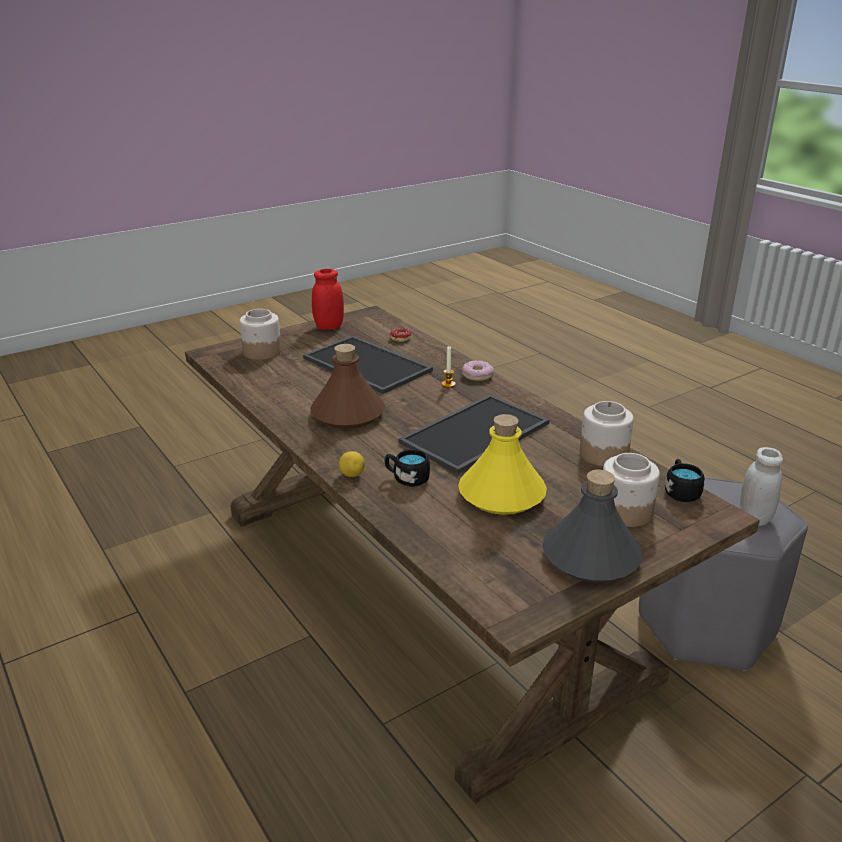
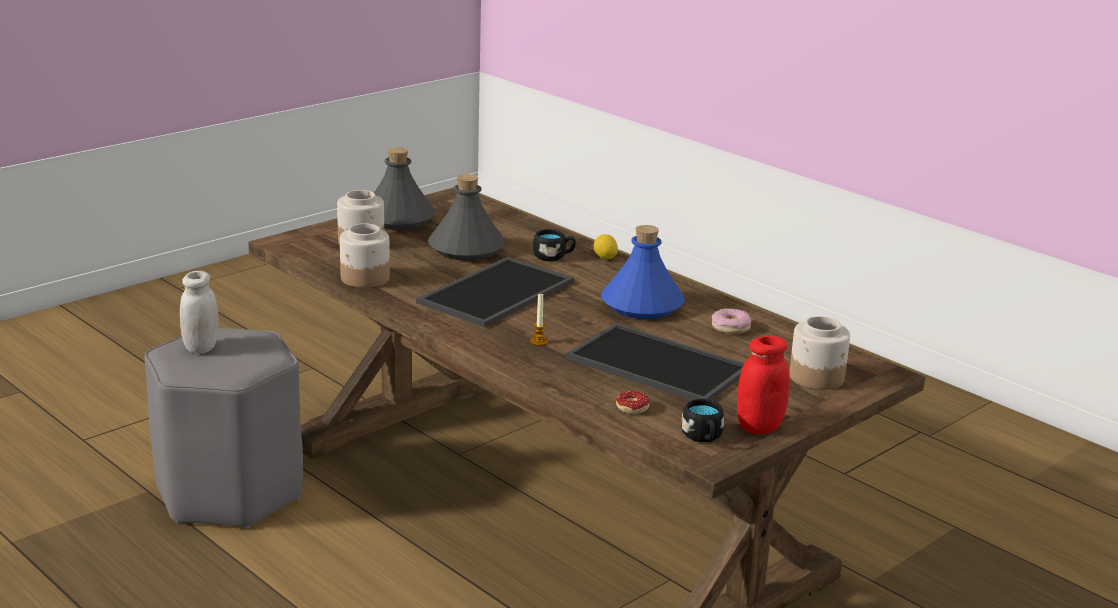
camera: 170 degrees right, 5 degrees down
(347, 414) = (642, 305): brown bottle -> blue bottle
(477, 375) = (503, 354): donut -> donut (730, 327)
(501, 495) = (466, 249): yellow bottle -> grey bottle
(680, 491) = (304, 255): black mug -> black mug (703, 437)

